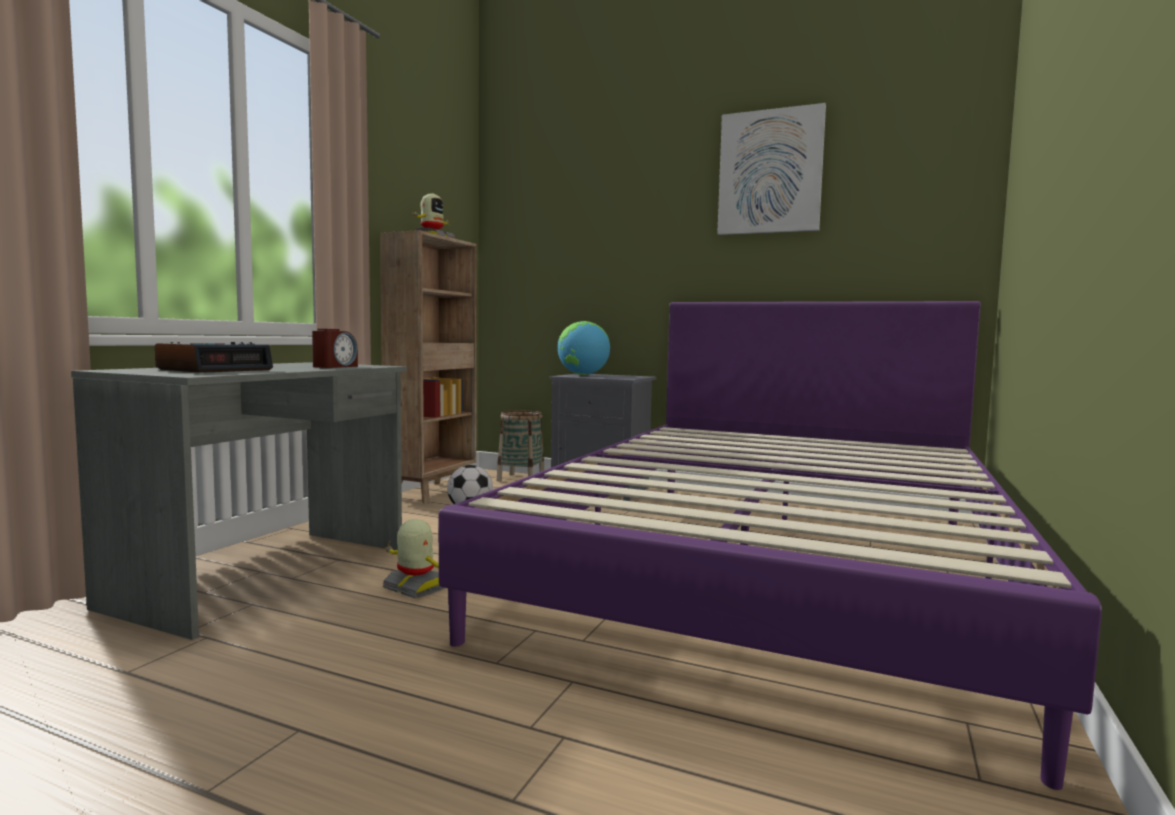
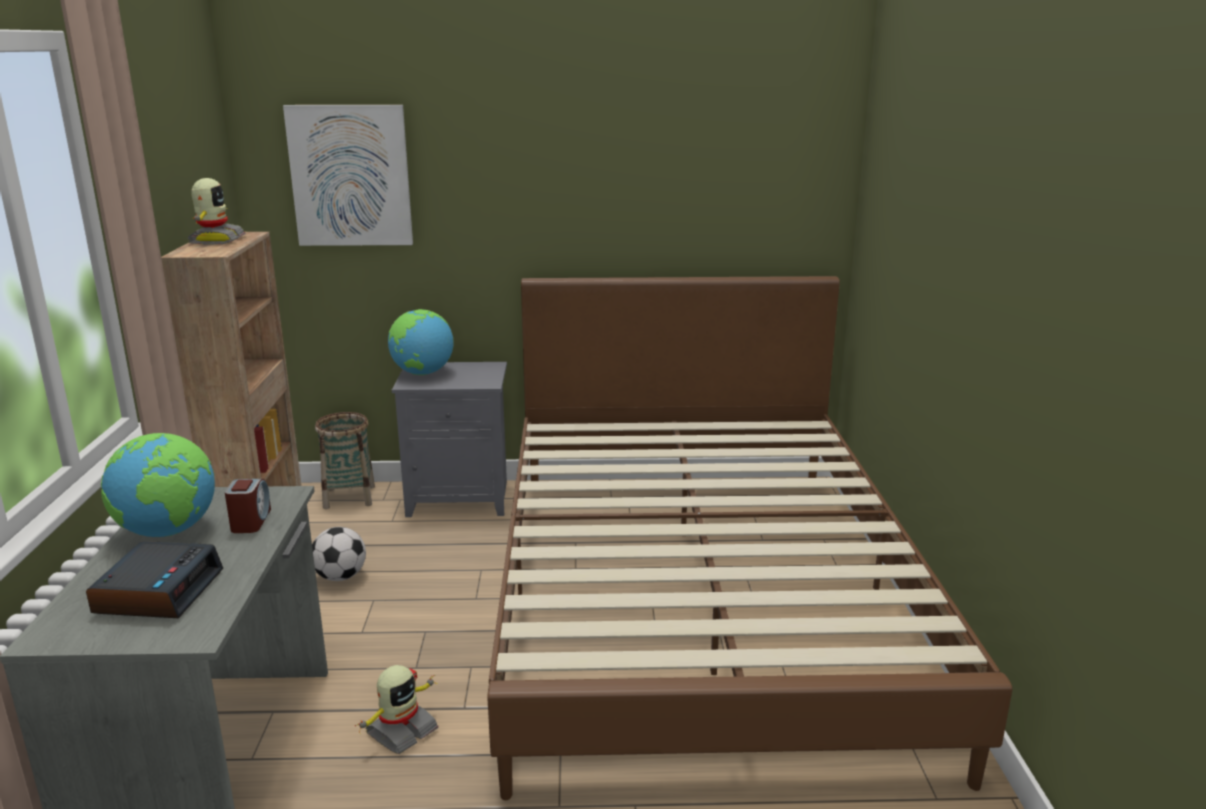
camera: 25 degrees left, 15 degrees up
(276, 365) = (168, 531): none -> globe
(416, 588) = (401, 731): toy robot -> toy robot turned 120 degrees clockwise
(770, 172) = (628, 128): picture -> picture (350, 176)
(772, 567) = (700, 596): purple bed -> brown bed

